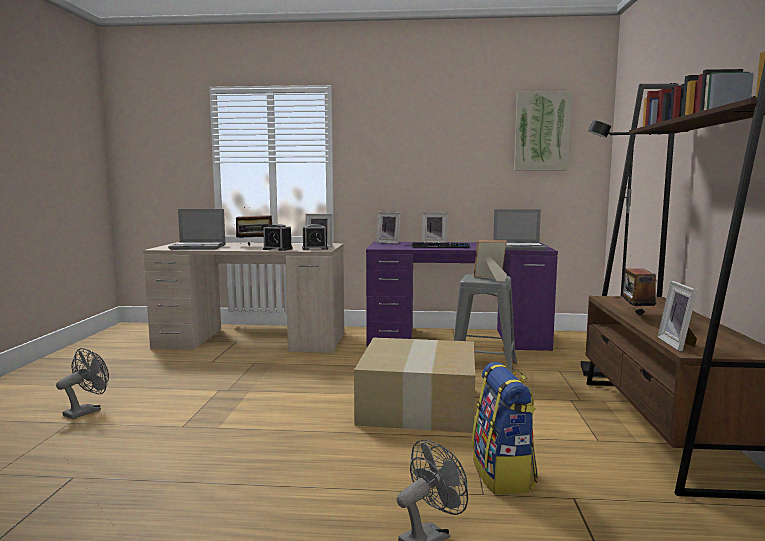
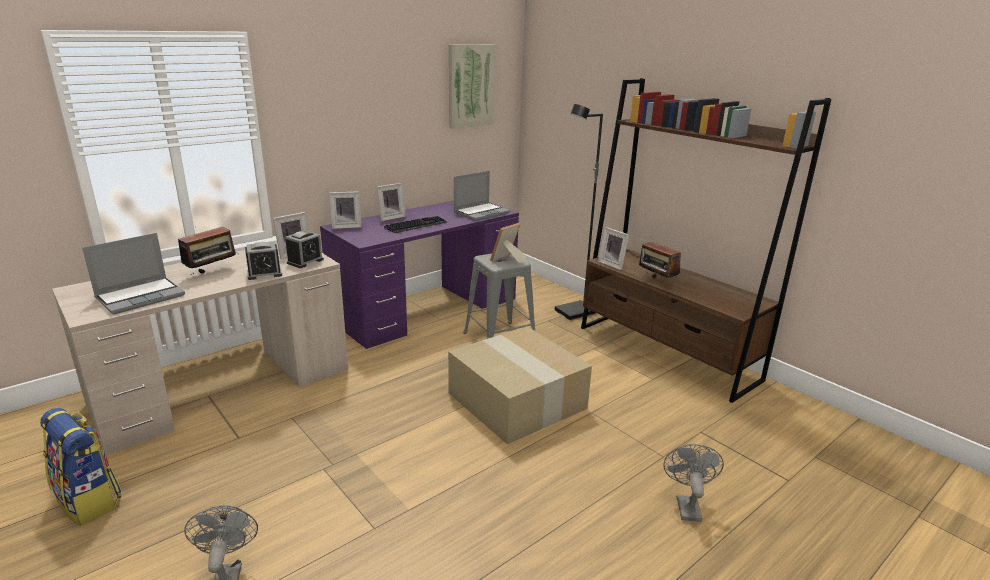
camera: 45 degrees left, 15 degrees up
(504, 475) = (651, 435): backpack -> backpack (90, 500)
(679, 344) = (723, 307): picture frame -> picture frame (613, 264)

